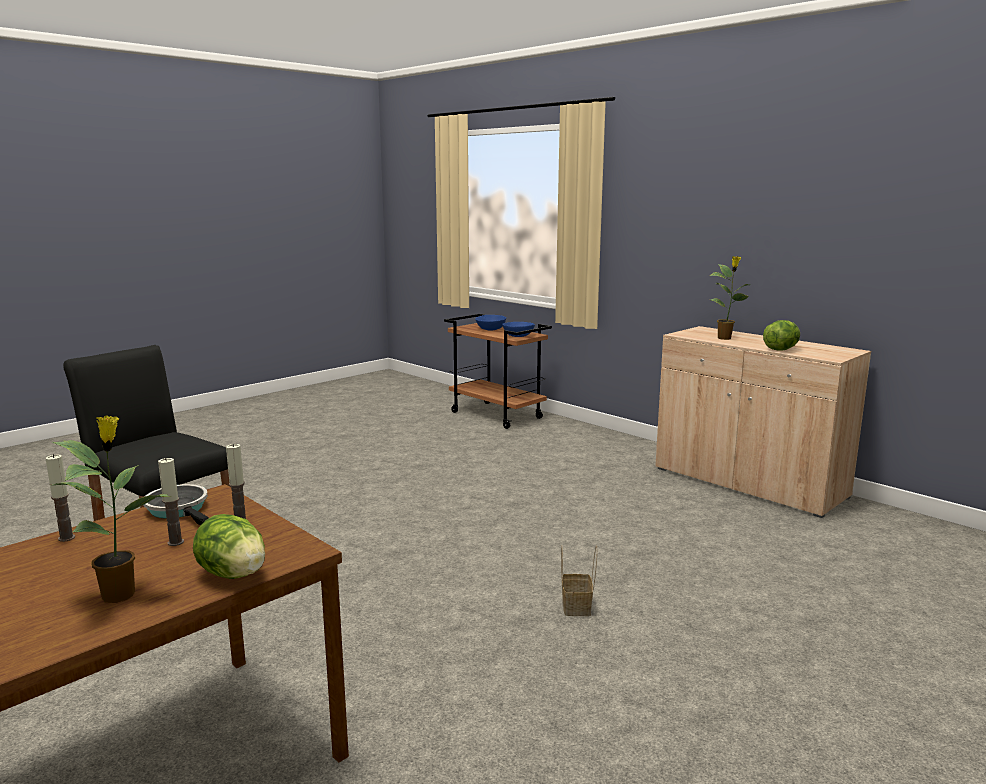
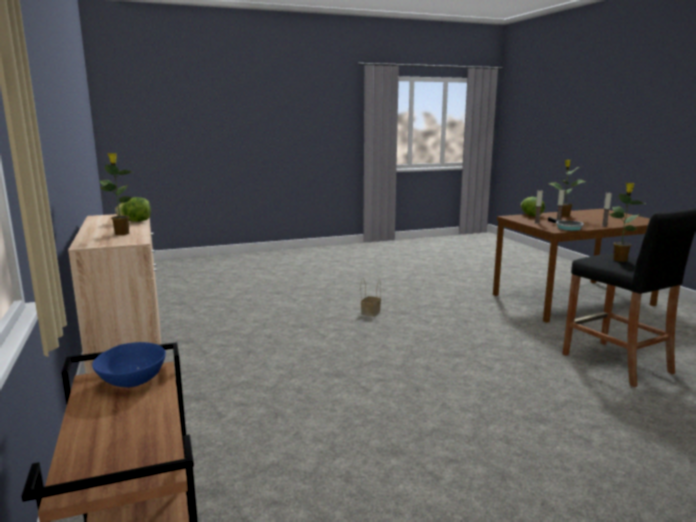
camera: 155 degrees left, 0 degrees up
(164, 444) = (620, 259): none -> potted plant
(490, 329) = (116, 431): blue bowl -> none

